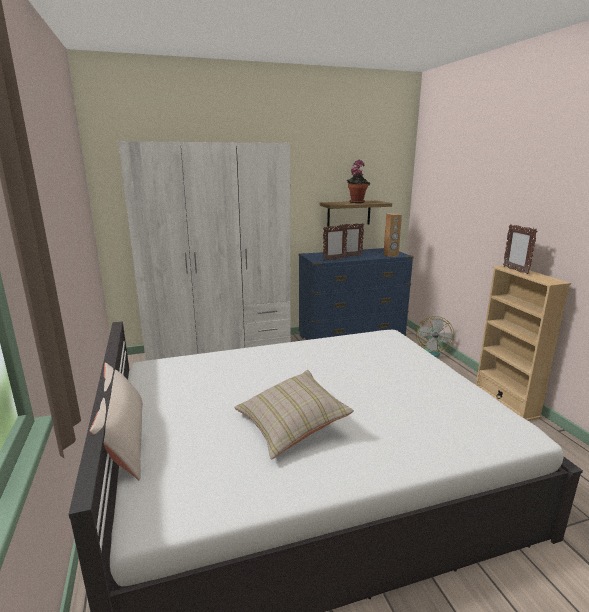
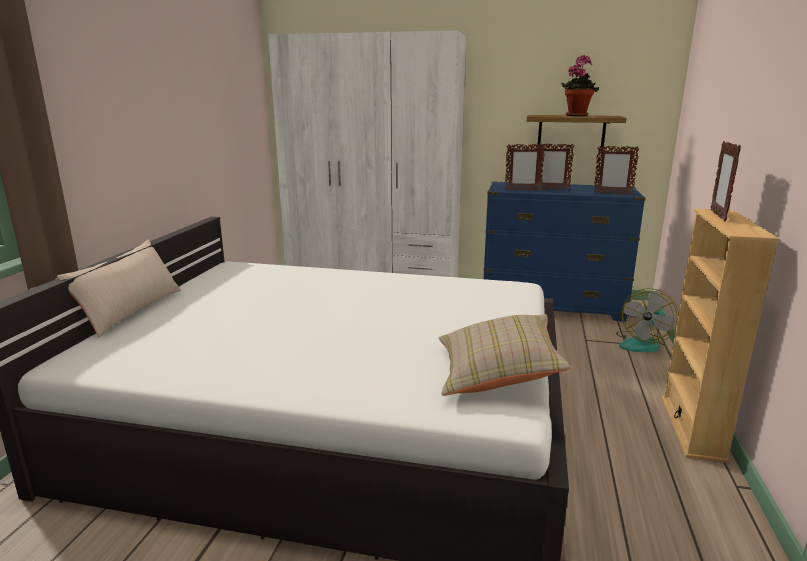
camera: 30 degrees right, 0 degrees up
(291, 426) = (267, 336): beige pillow -> beige pillow (497, 374)
(391, 255) = (612, 194): brown speaker -> picture frame

